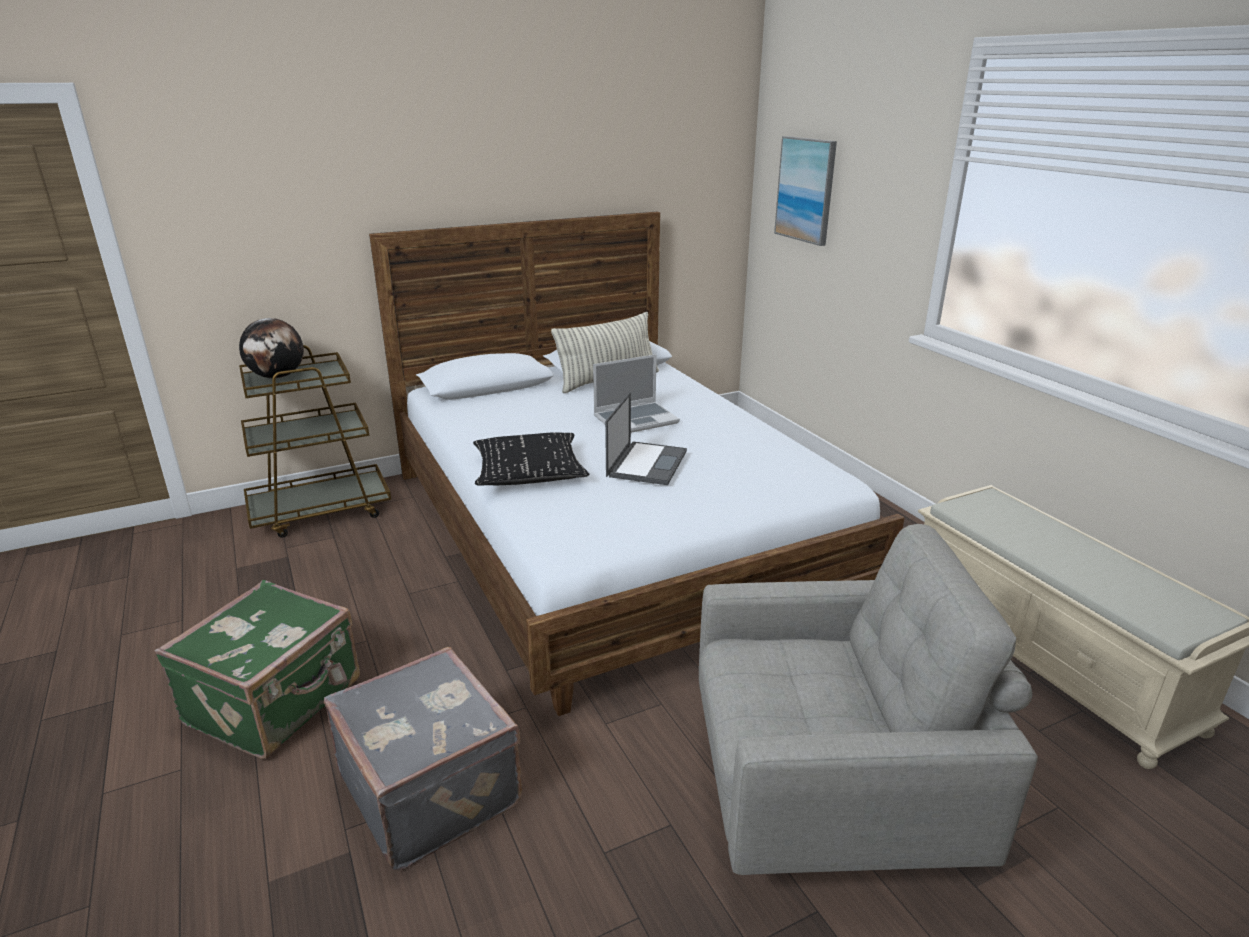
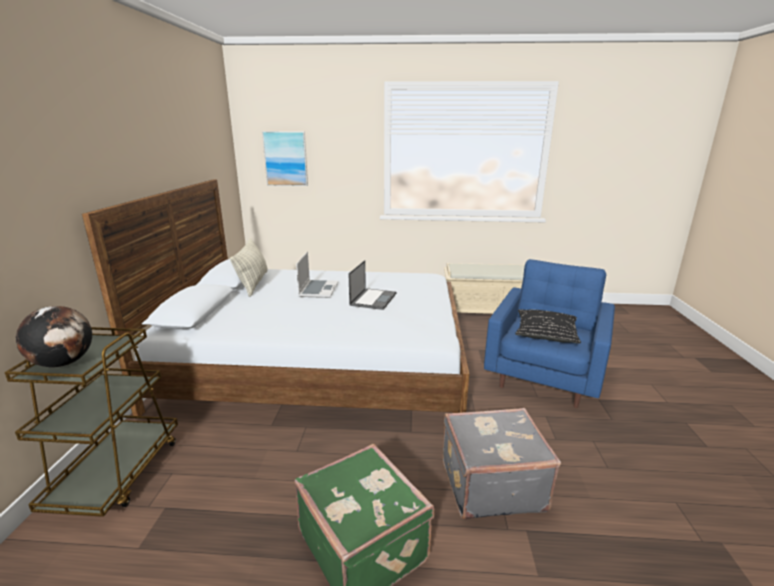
camera: 60 degrees left, 5 degrees down
(529, 471) = (341, 326): black pillow -> black pillow (545, 333)
(647, 463) = (373, 299): laptop -> laptop turned 60 degrees clockwise
(829, 796) = (545, 376): grey armchair -> blue armchair

